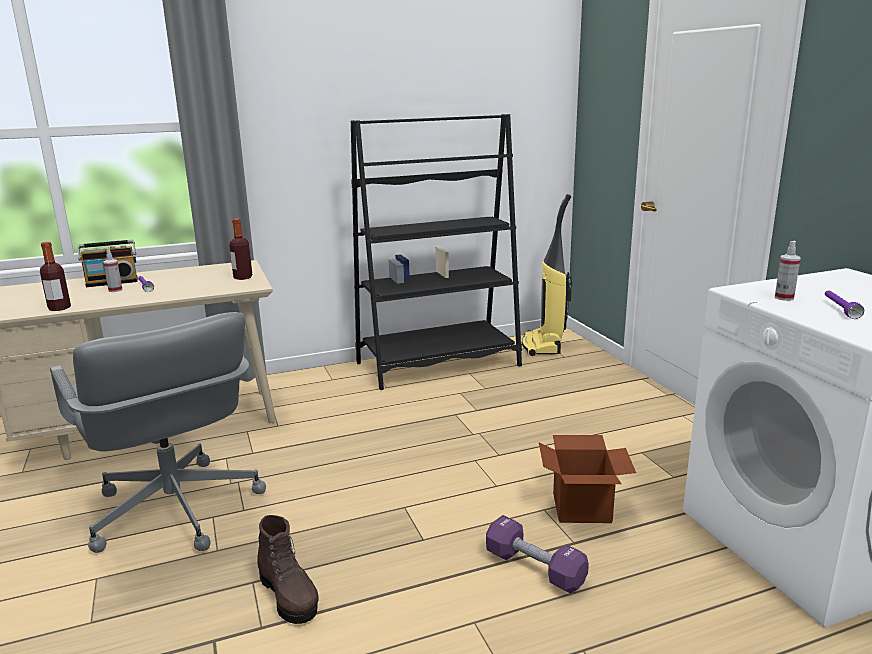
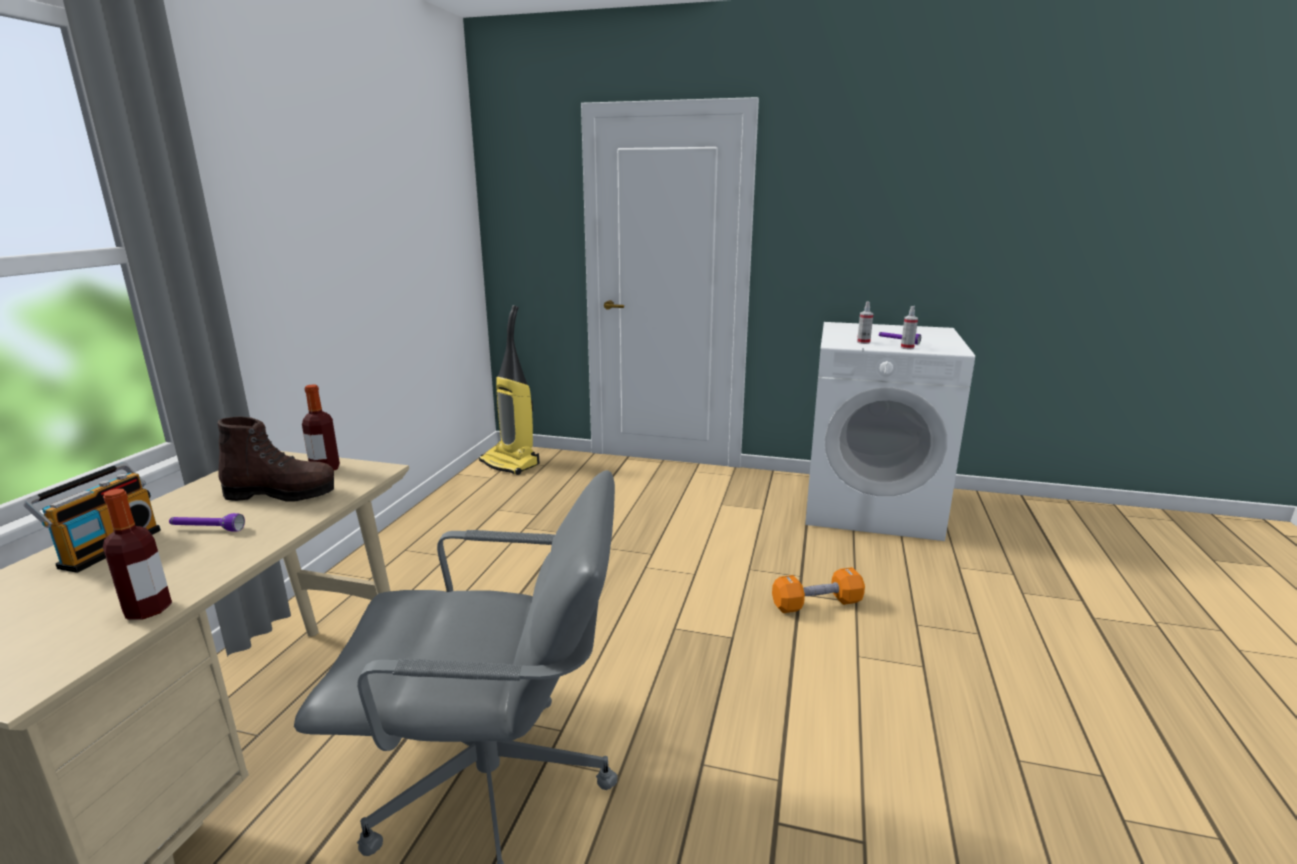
camera: 55 degrees left, 0 degrees up
(115, 290) = (163, 552): spray bottle -> spray bottle (907, 348)
(289, 596) = (746, 745): brown boot -> brown boot (282, 493)
(438, 364) = (454, 515): black bookcase -> none
(534, 568) = (816, 604): purple dumbbell -> orange dumbbell
(581, 508) = (763, 555): cardboard box -> none

